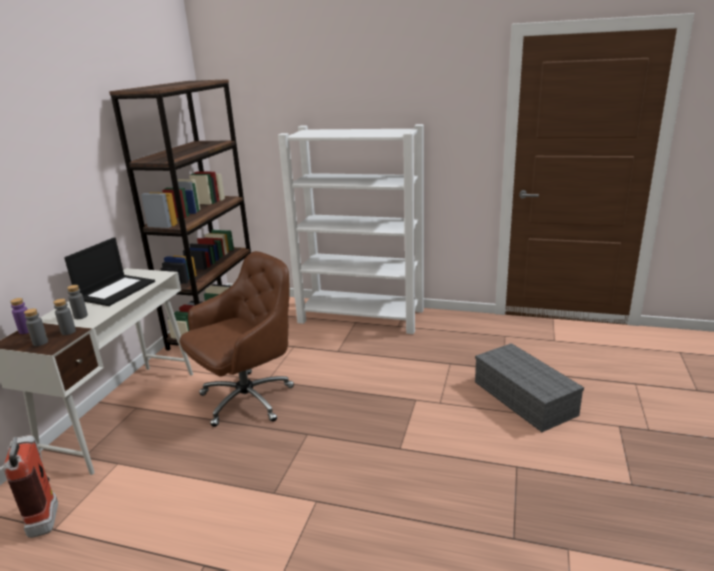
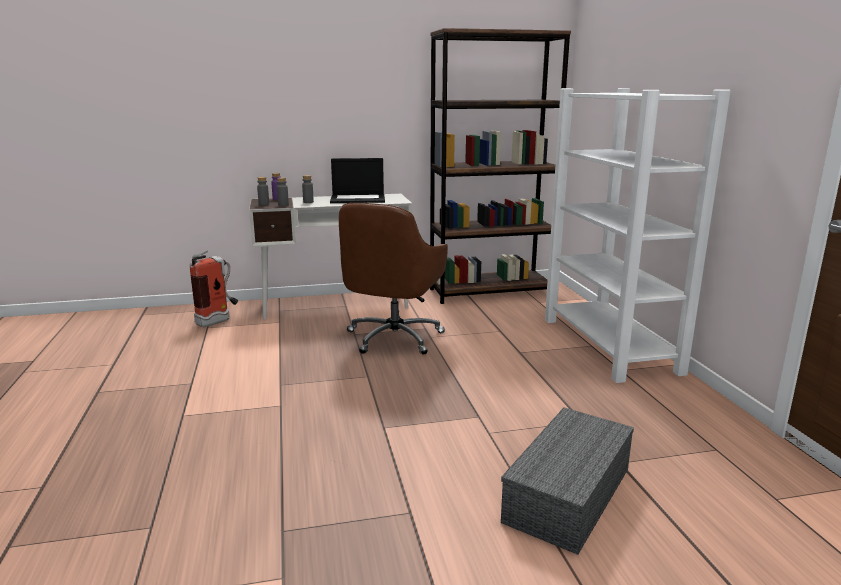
camera: 60 degrees right, 5 degrees down
(247, 399) = (393, 338): brown office chair -> brown office chair turned 90 degrees clockwise

